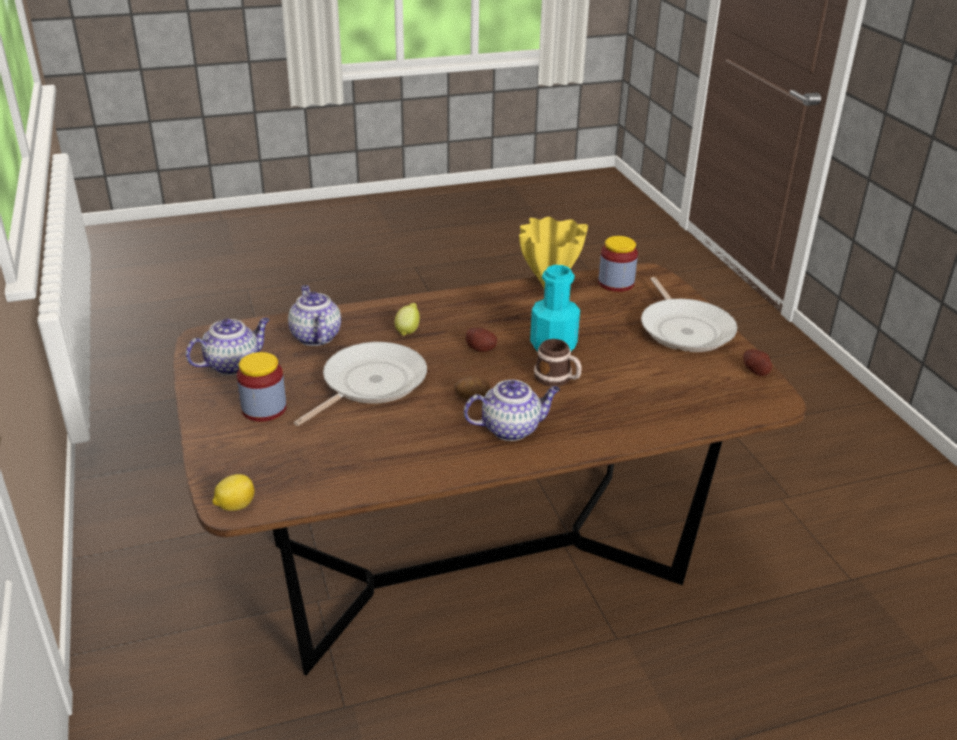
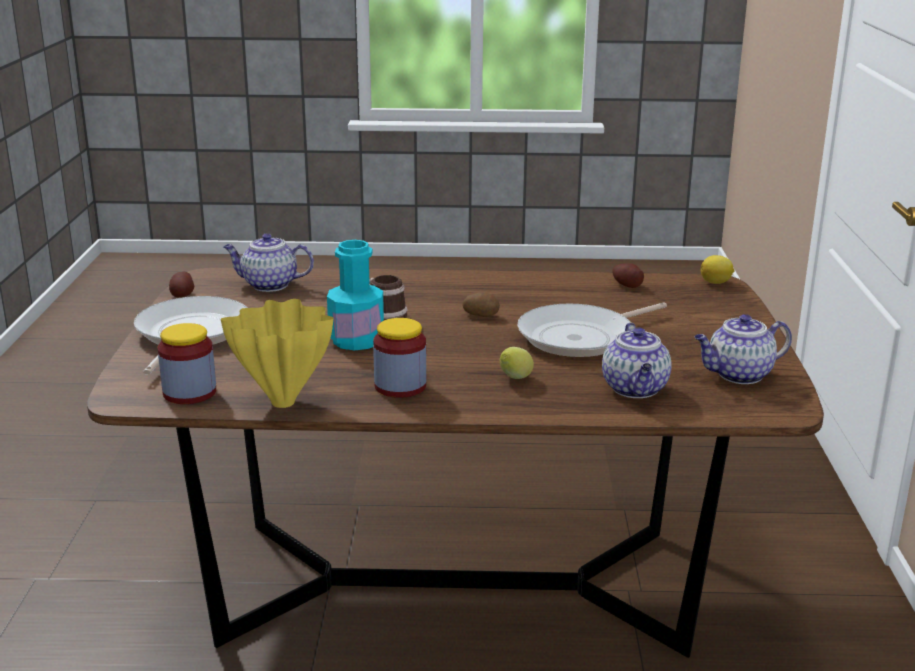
camera: 160 degrees left, 10 degrees down
(264, 409) = (697, 333): jar -> jar (400, 386)
(481, 348) = (439, 349): potato -> potato (626, 285)
(512, 428) = (461, 291): teapot -> teapot (268, 285)

